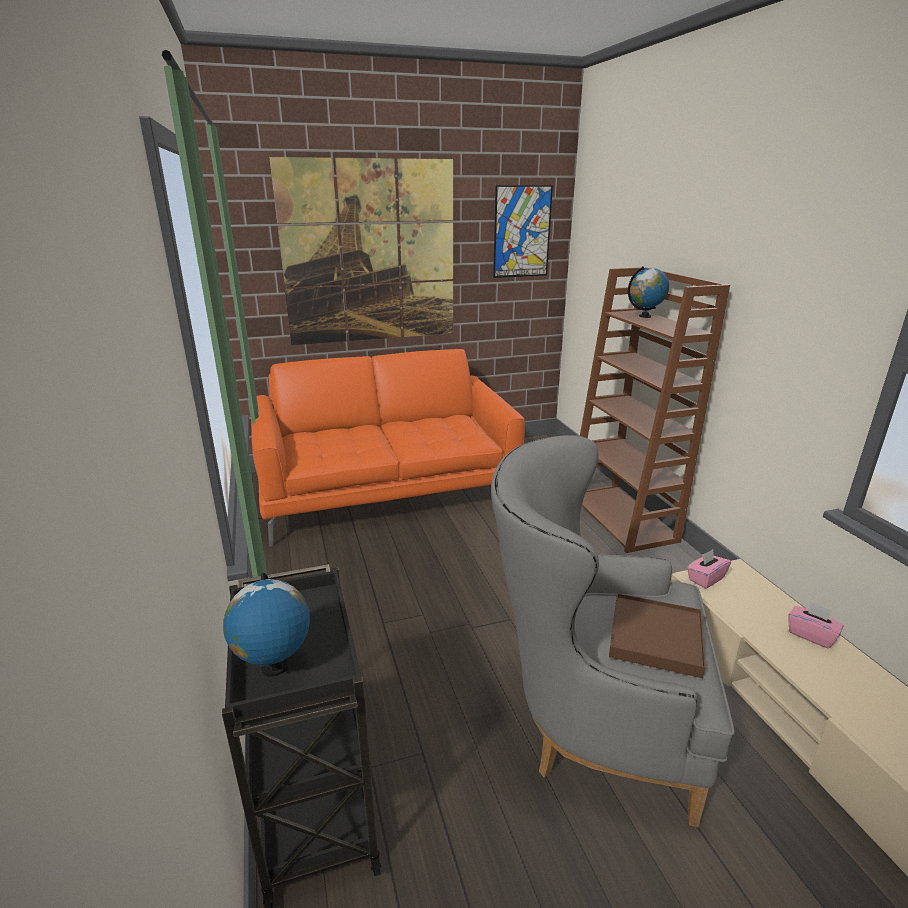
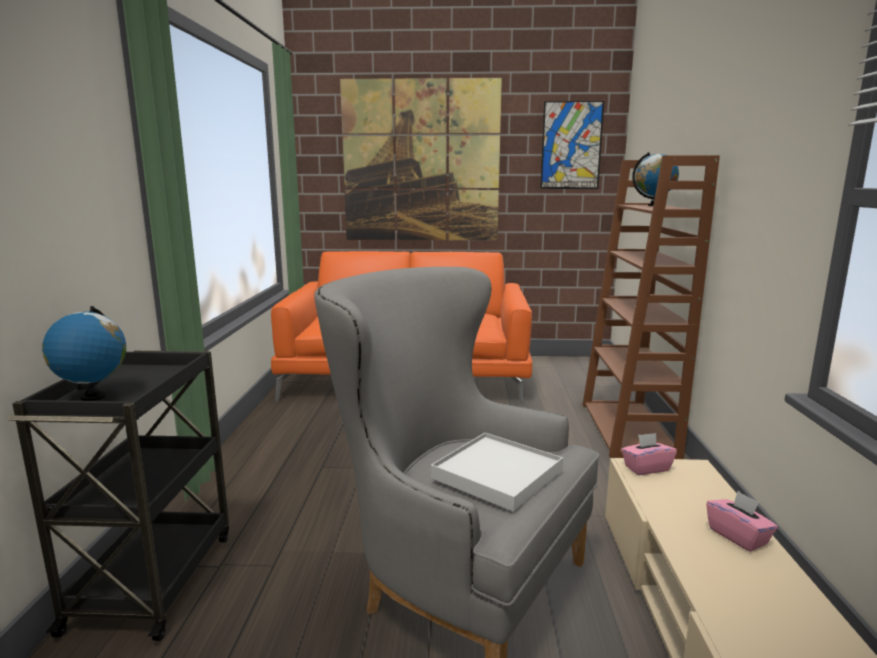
camera: 20 degrees right, 10 degrees down
(655, 637) = (497, 474): brown tray -> white tray

